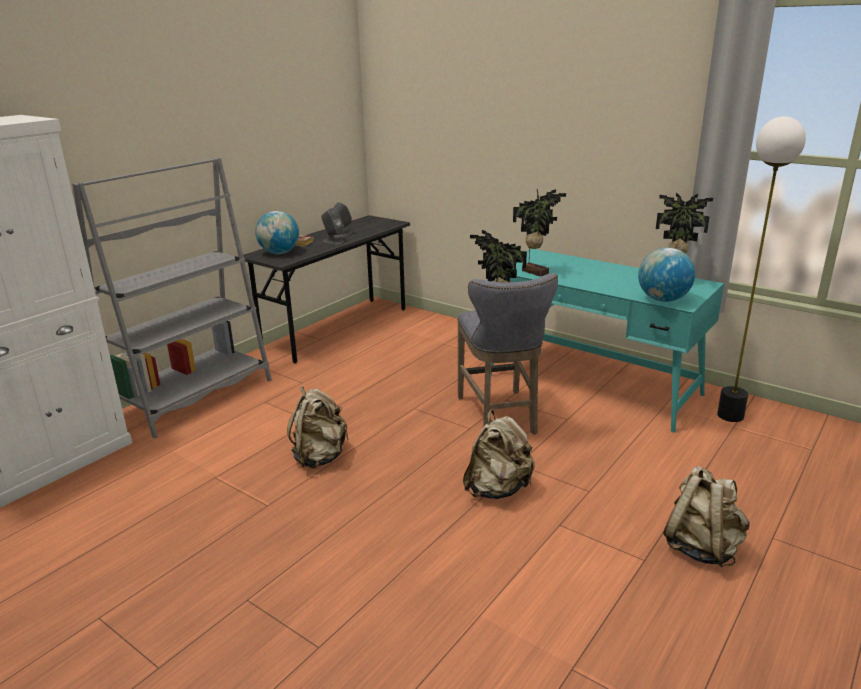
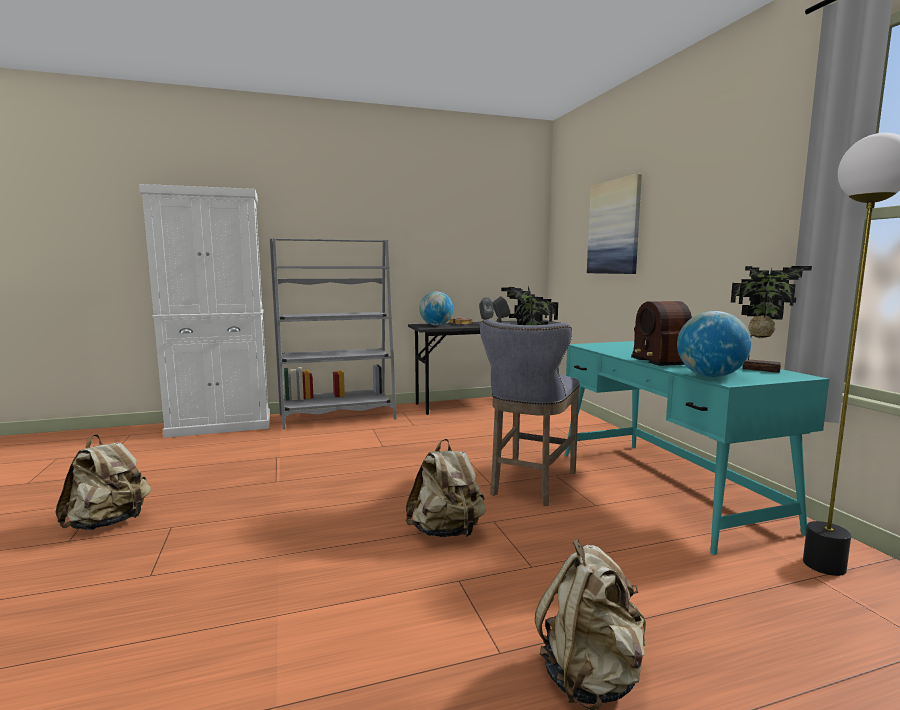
camera: 35 degrees right, 15 degrees down
(320, 457) = (353, 467): beige backpack -> beige backpack (109, 523)
(473, 121) = (614, 227): none -> picture
(535, 272) = (609, 349): potted plant -> none
(603, 282) = (666, 360): none -> radio

